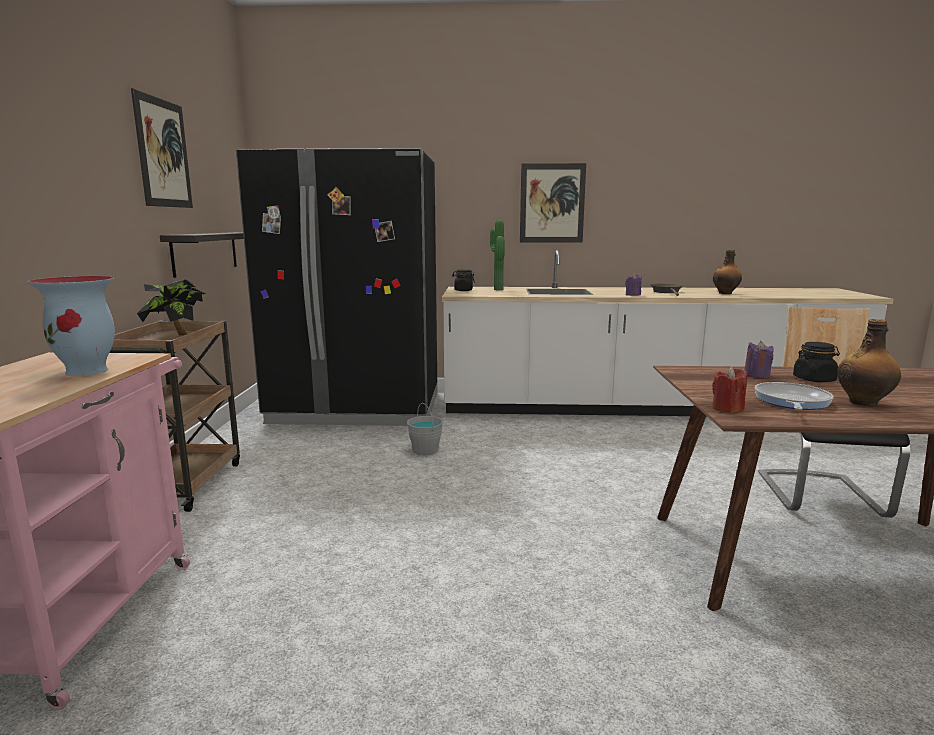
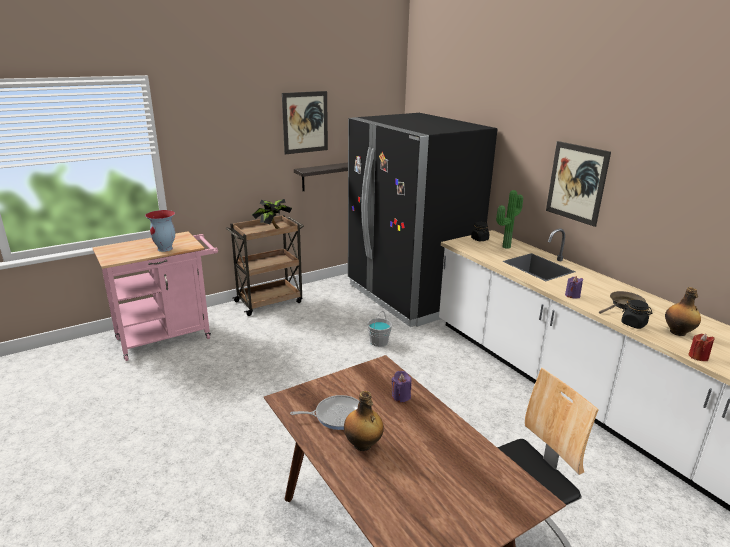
camera: 55 degrees right, 10 degrees up
(727, 409) = (298, 394): red candle -> red candle (698, 356)
(814, 379) = (414, 421): black jar -> black jar (634, 324)

